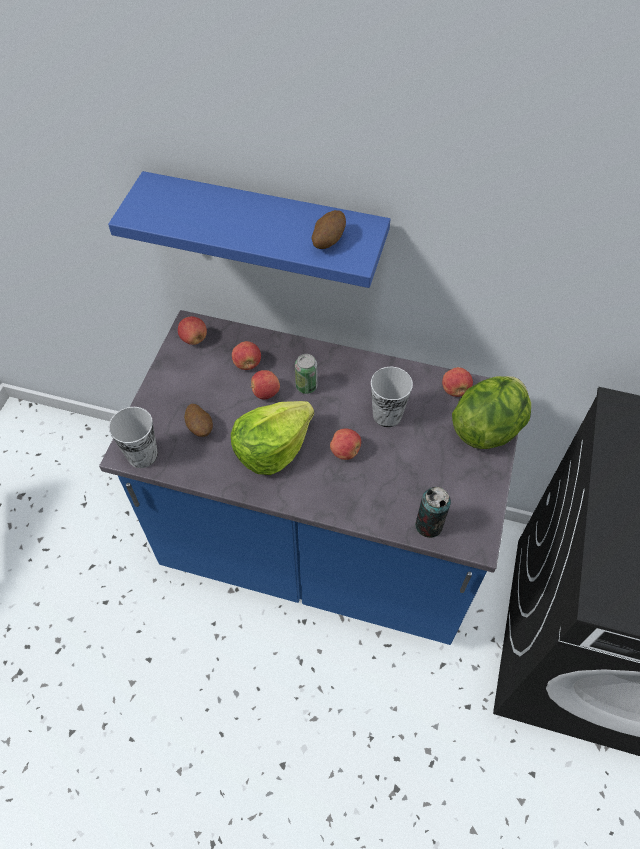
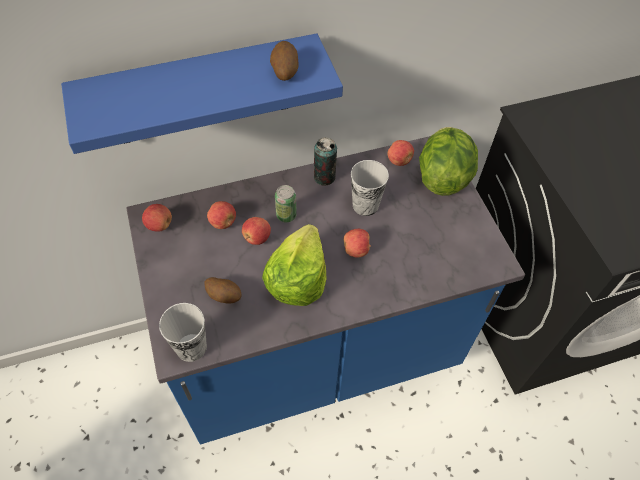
camera: 35 degrees left, 0 degrees up
(428, 525) = (458, 271): can -> can (324, 177)

